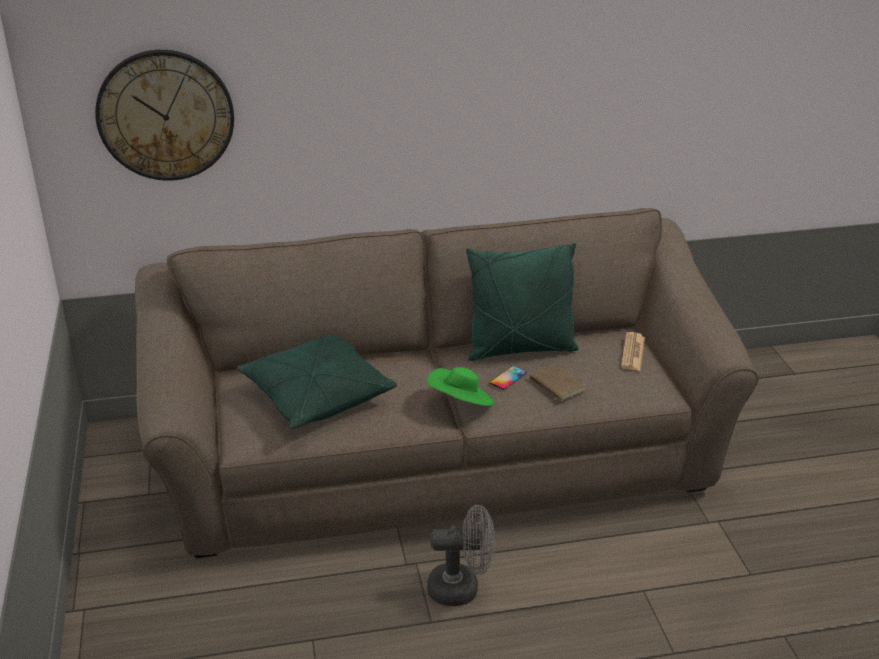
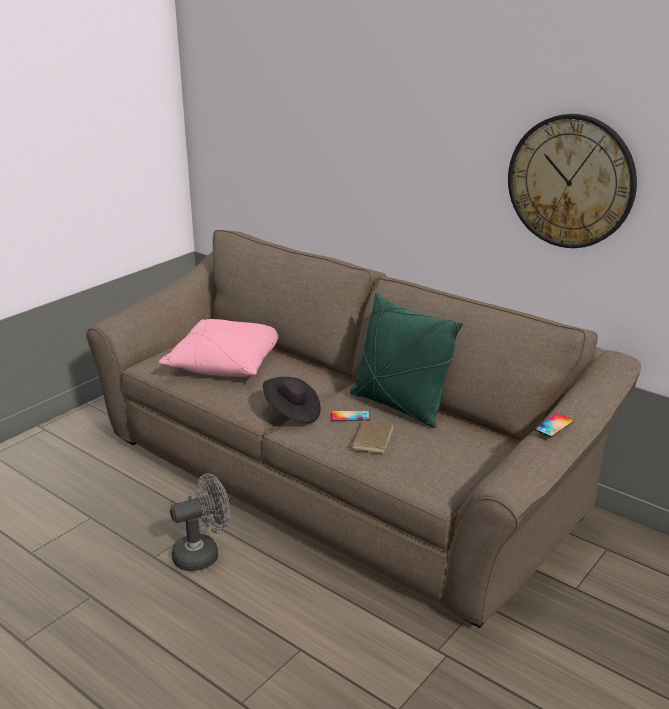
camera: 50 degrees right, 5 degrees down
(165, 115) = (252, 129): wall clock -> wall clock (571, 181)
(316, 396) = (226, 363): green pillow -> pink pillow
(461, 403) = (292, 413): green hat -> black hat
(462, 588) = (203, 554): grey fan -> grey fan turned 75 degrees counterclockwise
(632, 352) = (475, 453): newspaper -> none
(693, 296) = (554, 425): none -> phone

